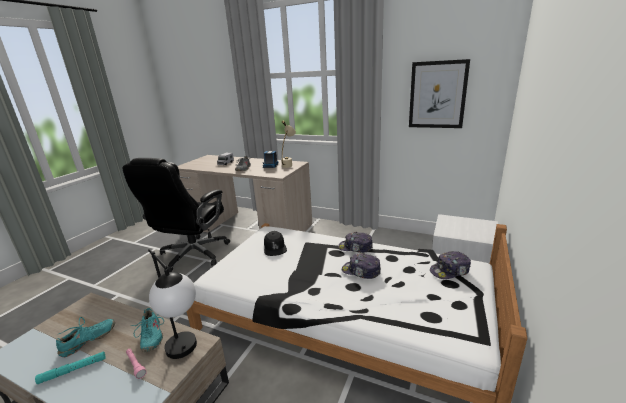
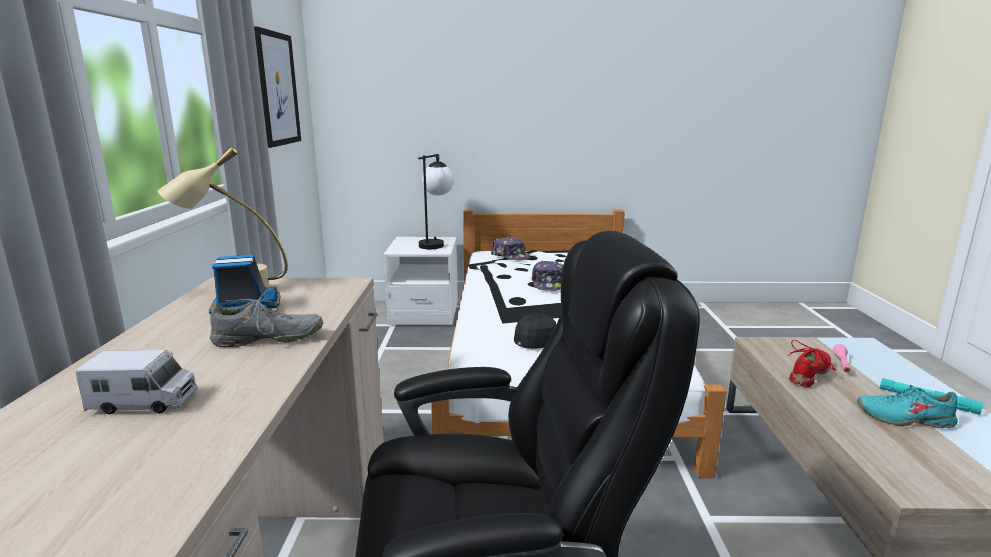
camera: 115 degrees left, 5 degrees down
(151, 336) = (809, 375): turquoise shoe -> red shoe
(186, 353) = (780, 345): table lamp -> table lamp (436, 243)
(355, 248) = (494, 293): cap -> none

